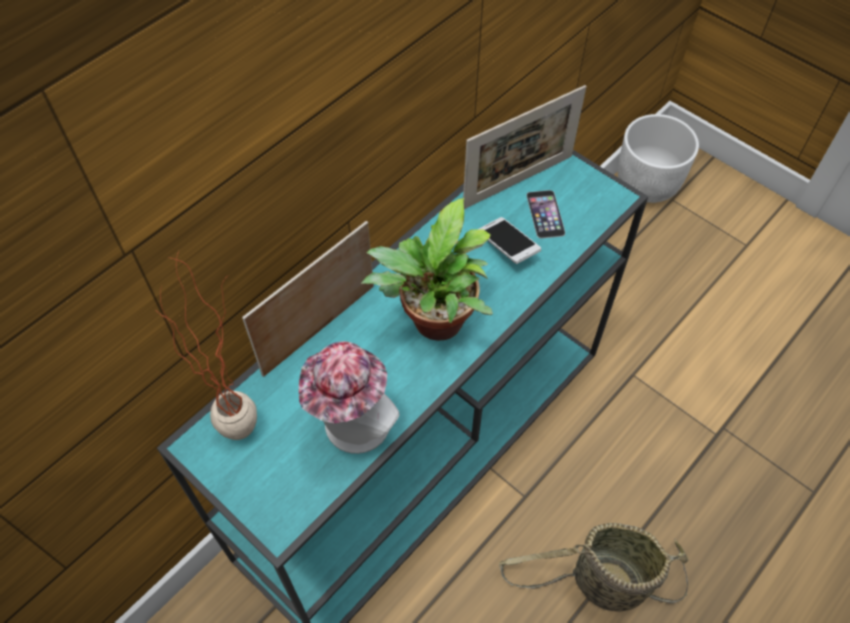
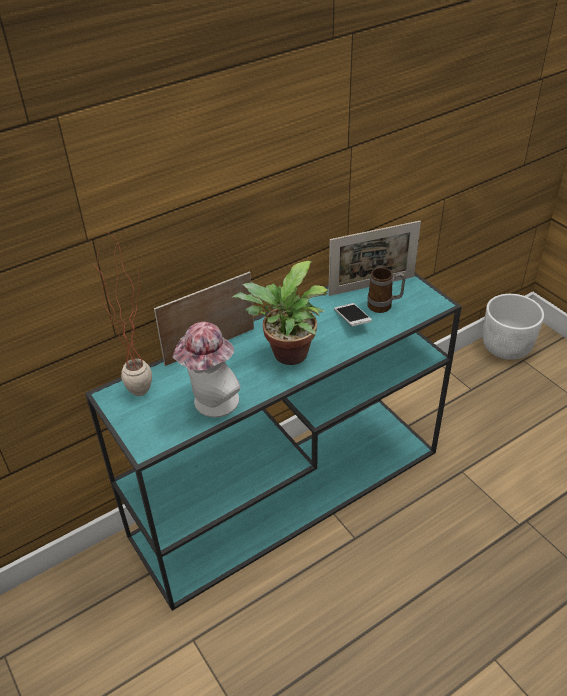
camera: 15 degrees right, 15 degrees down
(545, 214) = (384, 306): phone -> mug
(602, 583) = (399, 610): basket -> none

